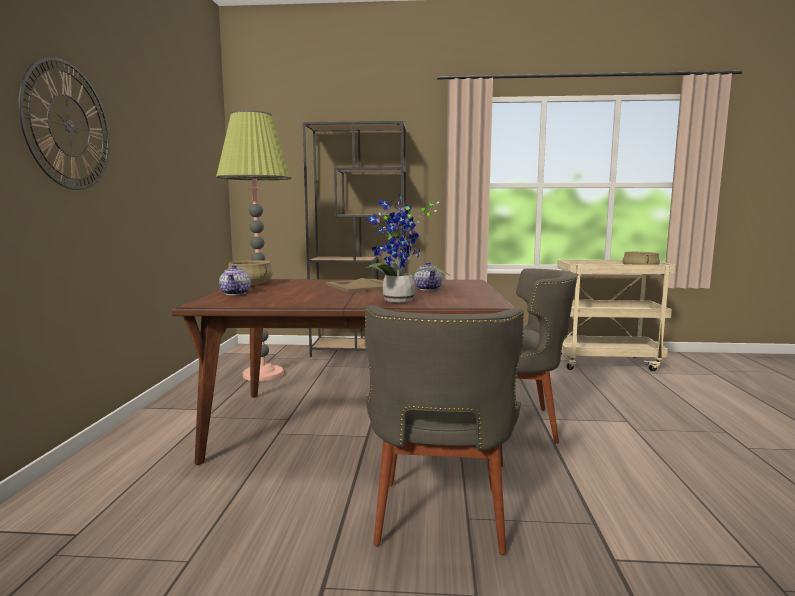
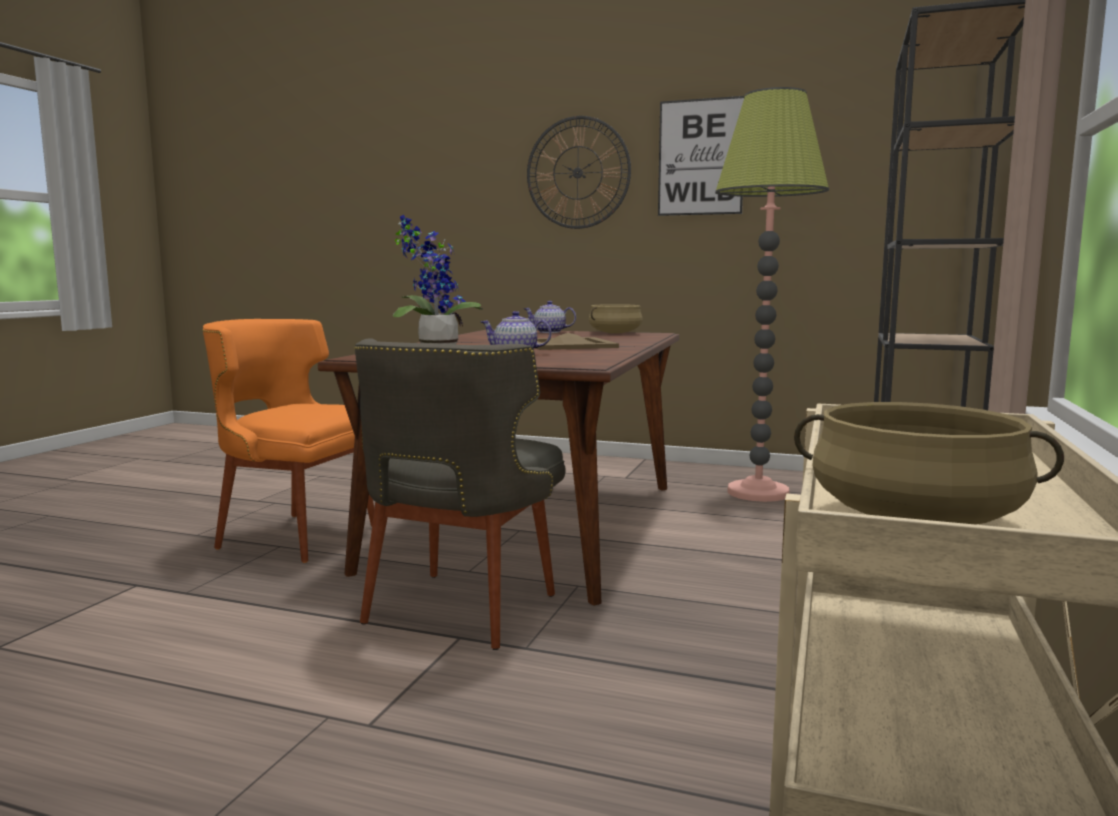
camera: 105 degrees right, 0 degrees up
(146, 135) = (701, 157): none -> picture
(440, 515) = (299, 538): grey chair -> orange chair

